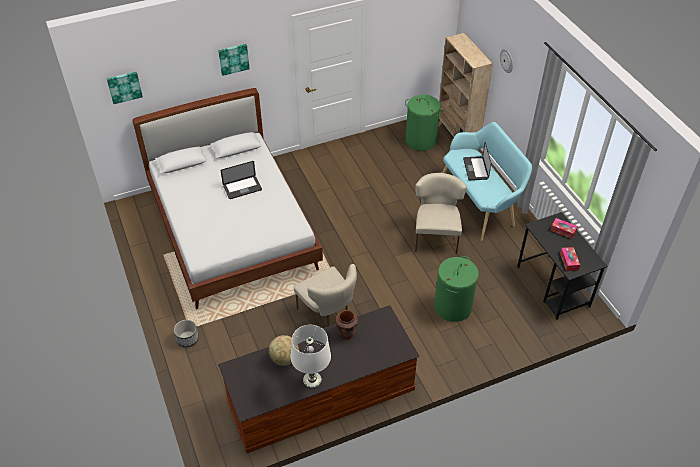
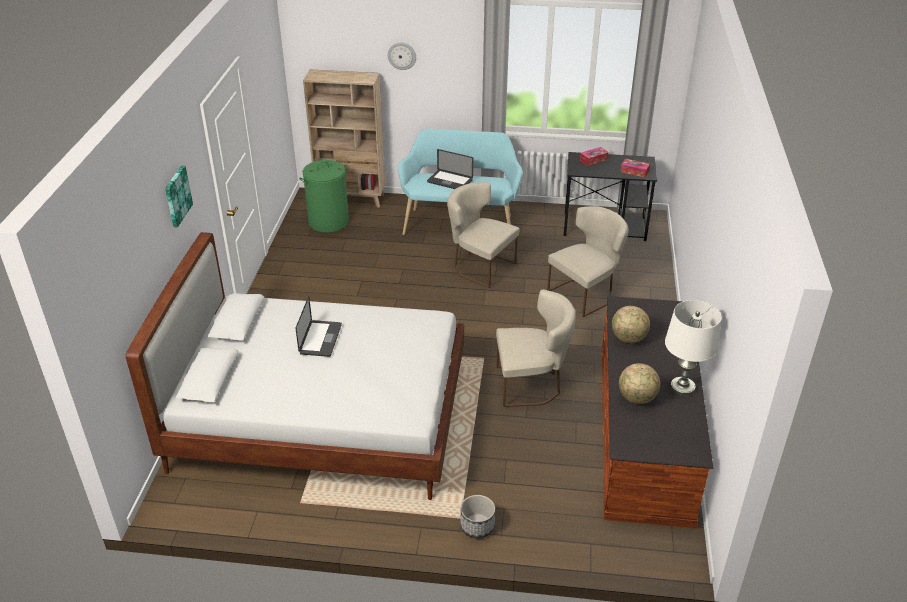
camera: 60 degrees left, 10 degrees down
(124, 87) = (105, 302): picture -> none
(346, 333) = (628, 339): brown vase -> globe
(453, 307) = (585, 293): green laundry basket -> beige chair

